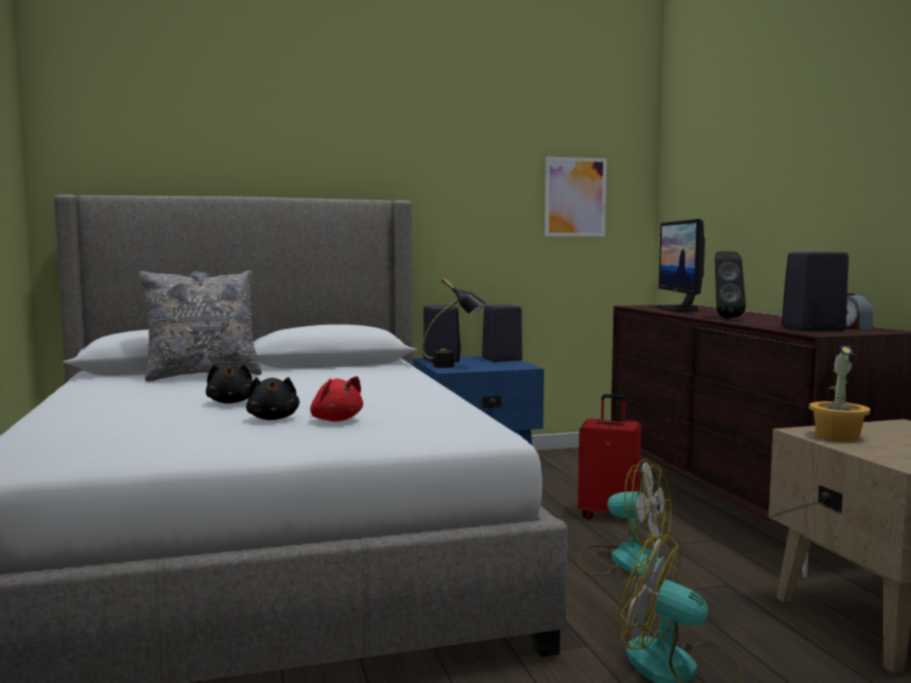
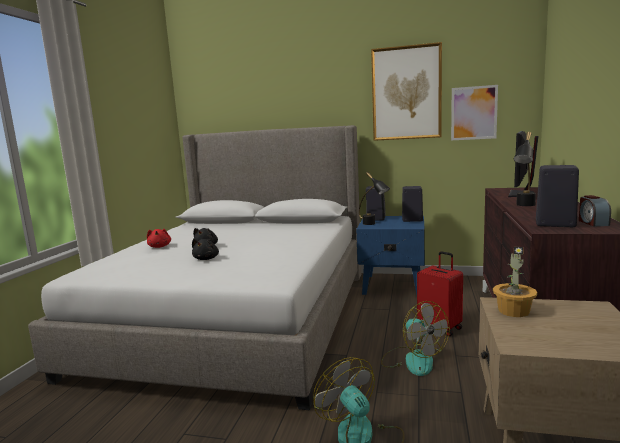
camera: 30 degrees right, 5 degrees up
(203, 376) = (230, 226): grey pillow -> none
(335, 420) = (228, 263): red plush toy -> red plush toy (160, 247)
(481, 157) = (406, 93): none -> picture
(724, 318) = (524, 206): black speaker -> black table lamp

